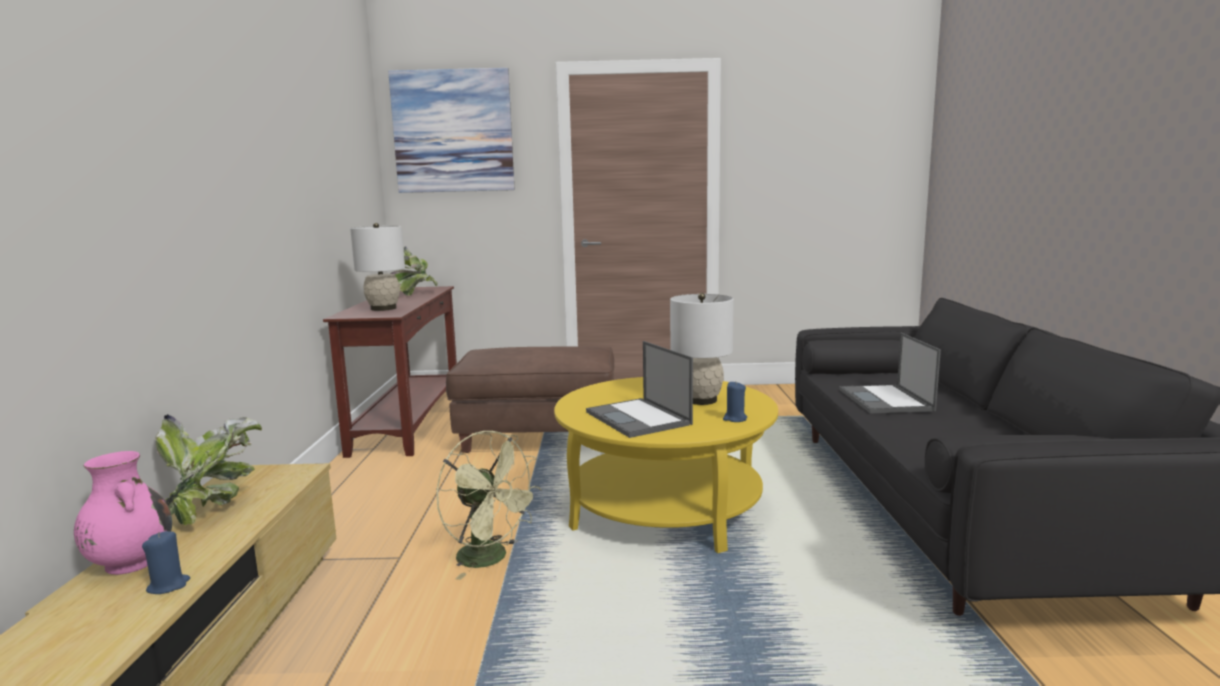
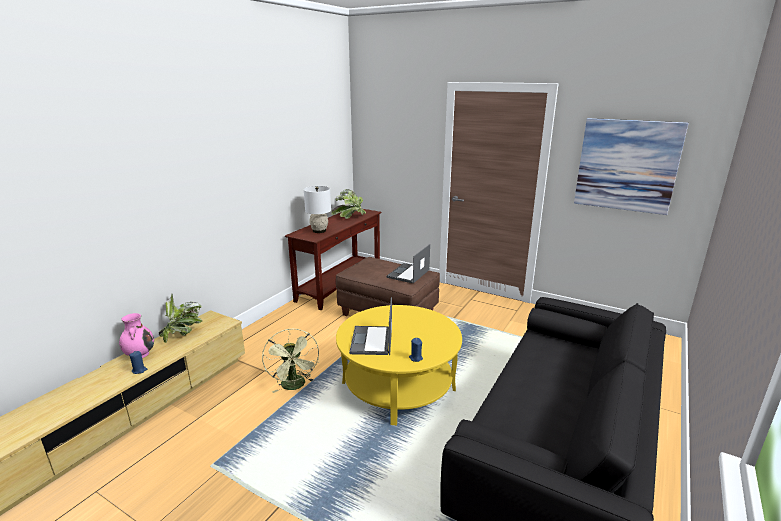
camera: 30 degrees right, 10 degrees up
(453, 131) = (388, 122): picture -> picture (626, 165)
(701, 400) = (420, 336): white table lamp -> none
(886, 400) = (537, 369): laptop -> laptop (408, 274)

